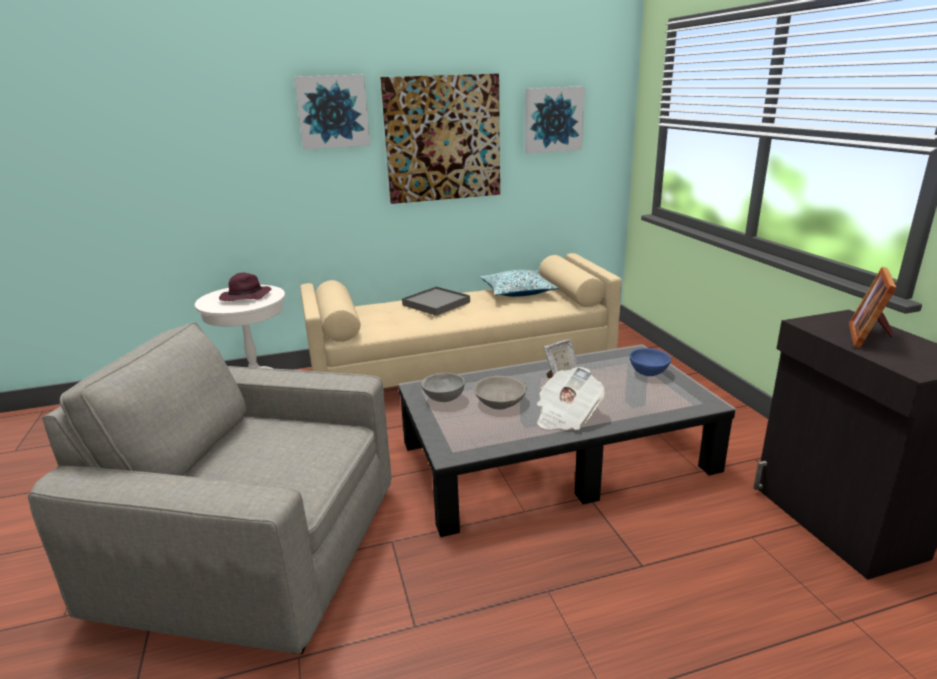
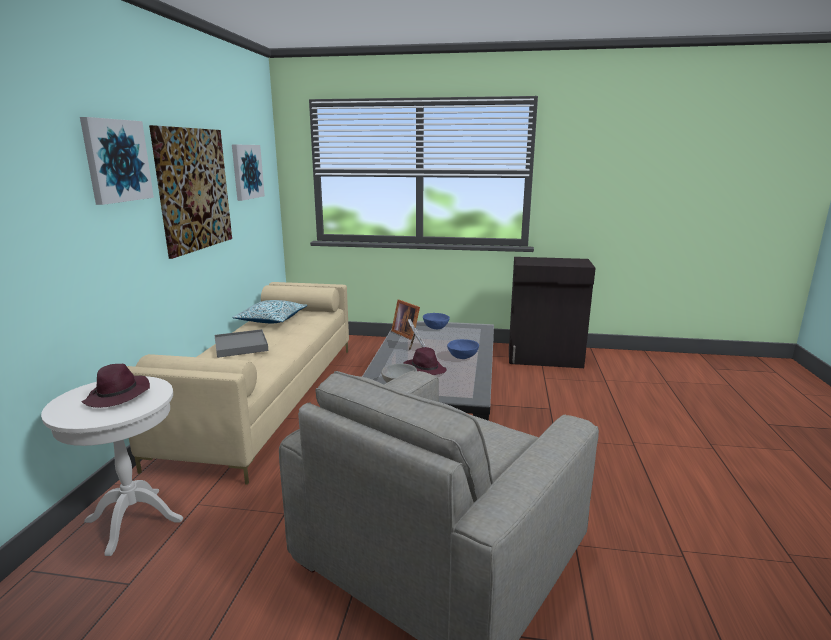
camera: 65 degrees left, 5 degrees down
(500, 401) = (424, 370): grey bowl -> purple hat
(566, 416) = (463, 358): newspaper -> blue bowl
(870, 337) = (547, 261): picture frame -> picture frame (406, 333)

